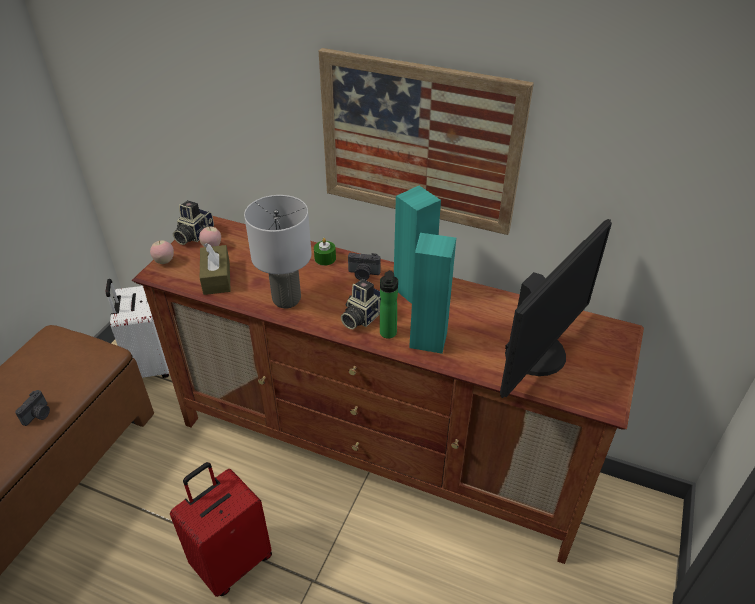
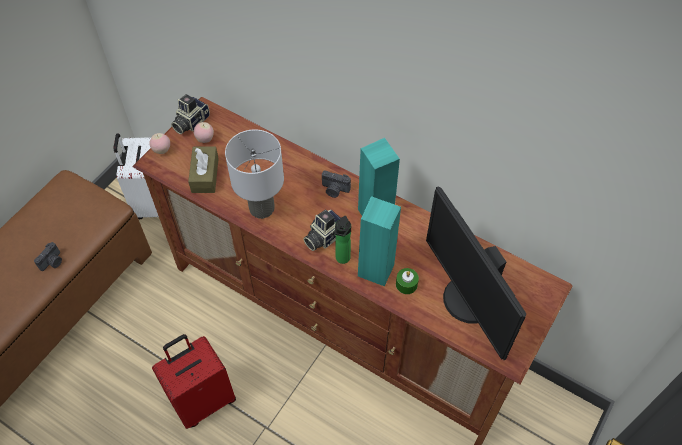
camera: 10 degrees right, 15 degrees up
(325, 258) = (304, 167): green candle -> green candle (406, 284)
(419, 142) = (390, 98): picture -> none
(538, 354) = (467, 300): monitor -> monitor turned 105 degrees clockwise

